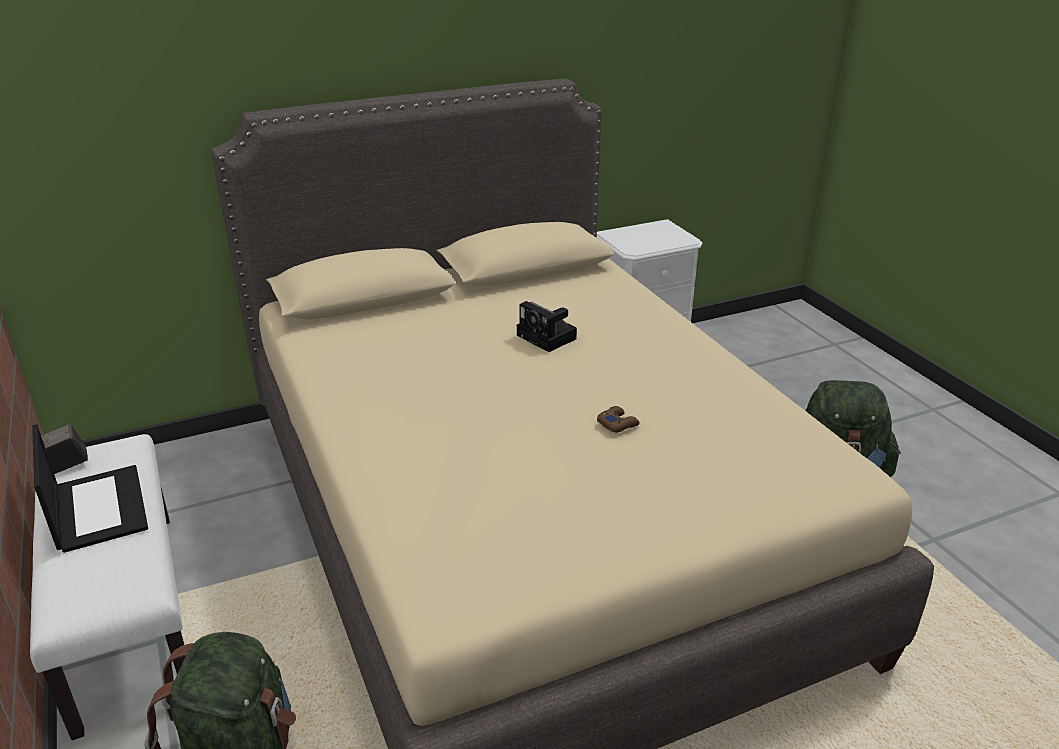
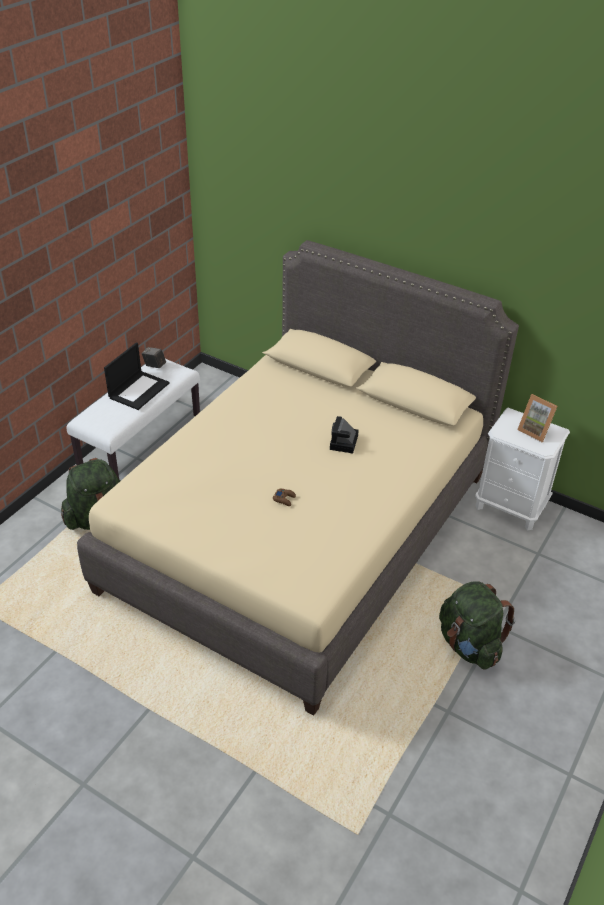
camera: 55 degrees right, 10 degrees up
(652, 233) = (535, 431): none -> picture frame

